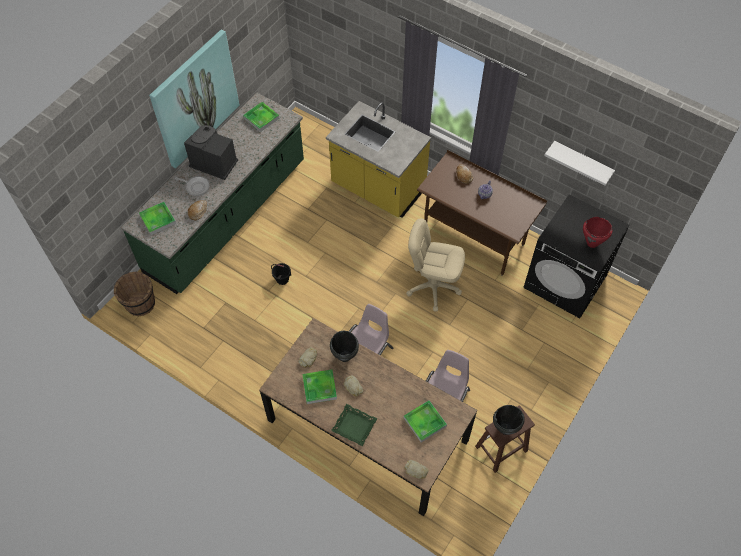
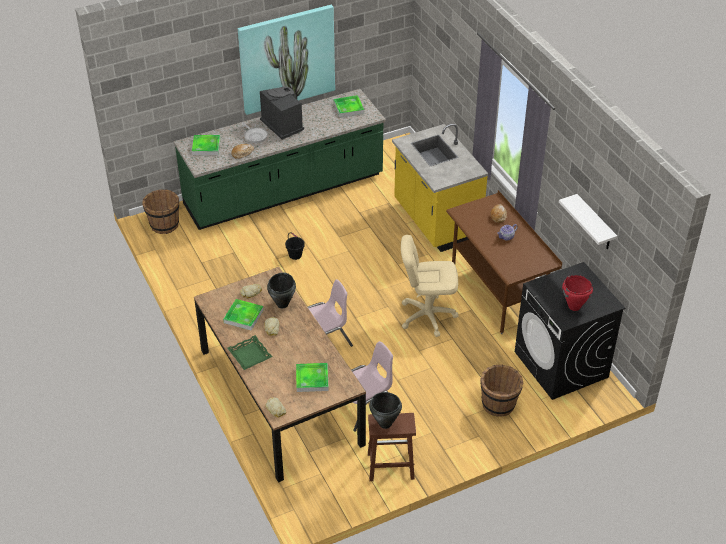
camera: 30 degrees right, 15 degrees down
(433, 286) = (427, 315): beige office chair -> beige office chair turned 45 degrees counterclockwise
(544, 344) = (499, 404): none -> brown bucket

